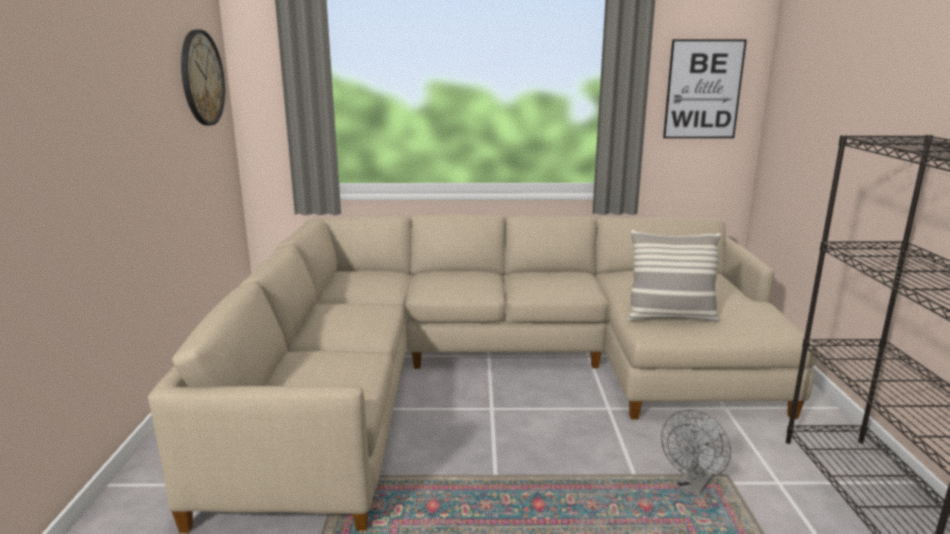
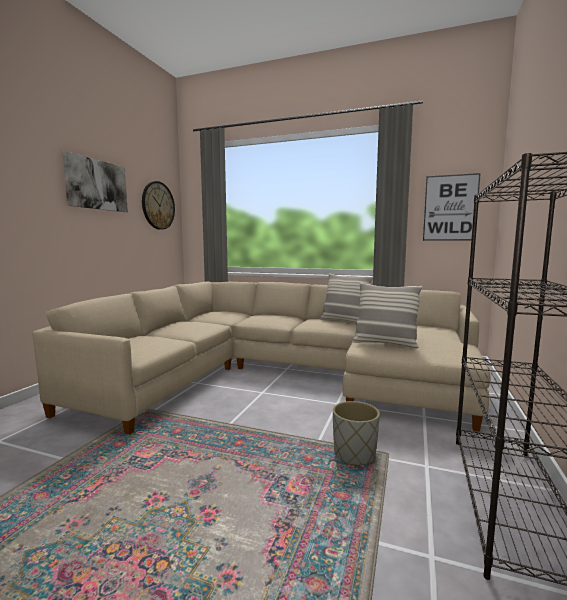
camera: 20 degrees right, 10 degrees down
(123, 61) = (96, 185): none -> picture
(572, 275) = (344, 321): none -> pillow
(692, 487) = (355, 455): grey fan -> grey planter

